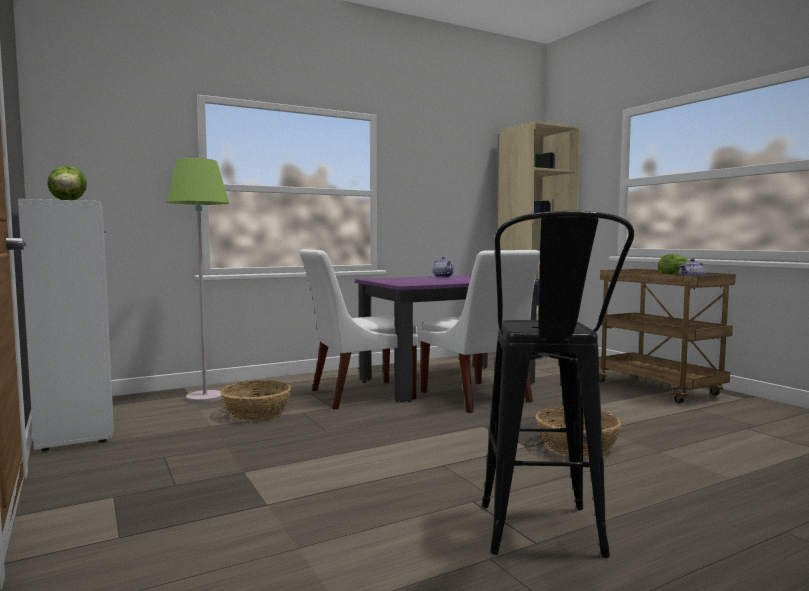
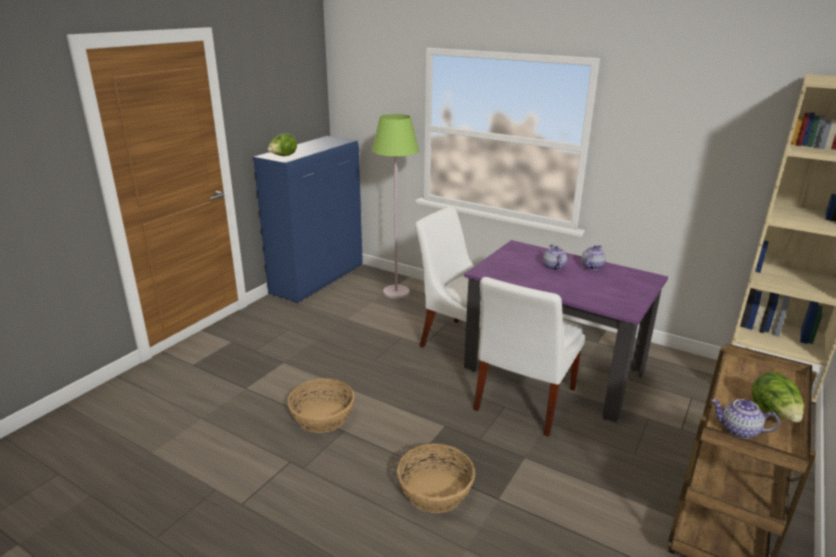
camera: 60 degrees right, 20 degrees up
(75, 422) = (318, 280): white cabinet -> blue cabinet
(256, 413) = (383, 322): basket -> basket (322, 416)
(428, 279) = (553, 267): none -> teapot
(544, 541) = (245, 507): black stool -> none

